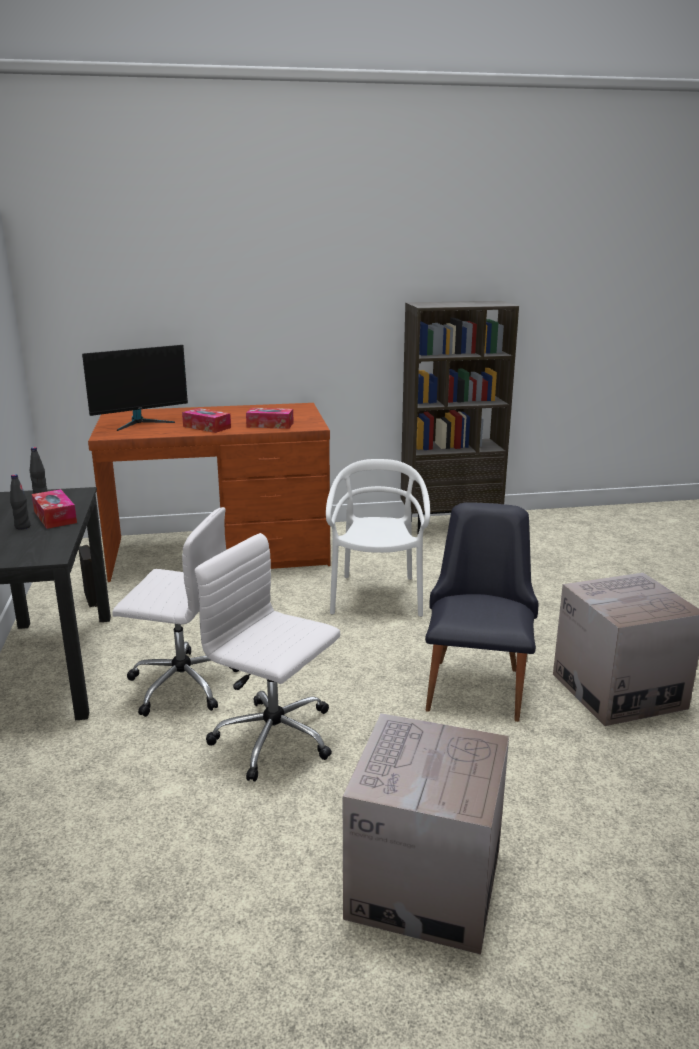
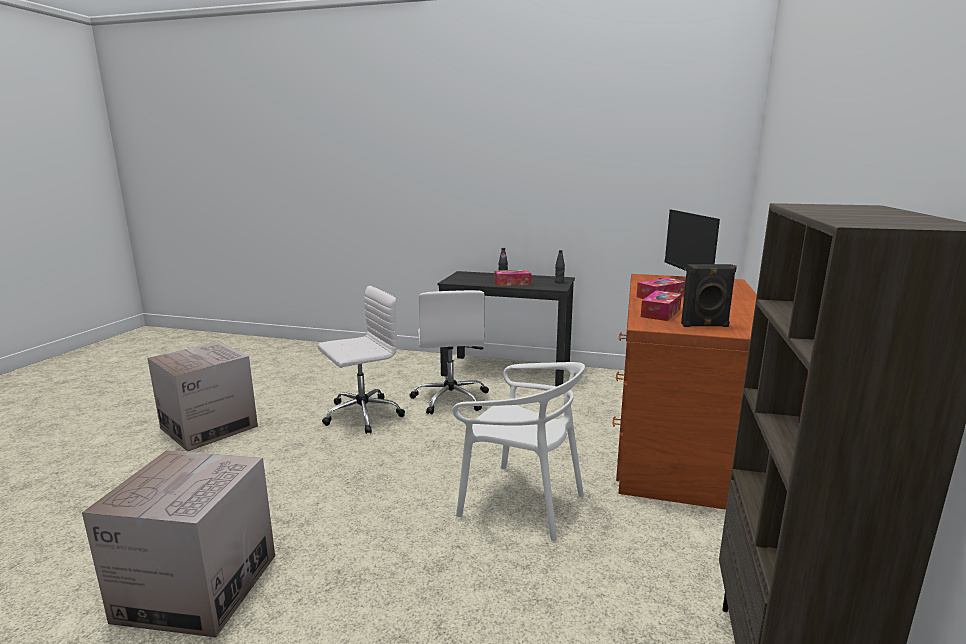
camera: 115 degrees right, 5 degrees down
(93, 599) = (596, 385): black speaker -> black speaker (705, 326)
(181, 683) = (451, 399): white office chair -> white office chair turned 45 degrees counterclockwise
(477, 683) = (319, 504): black chair -> none

